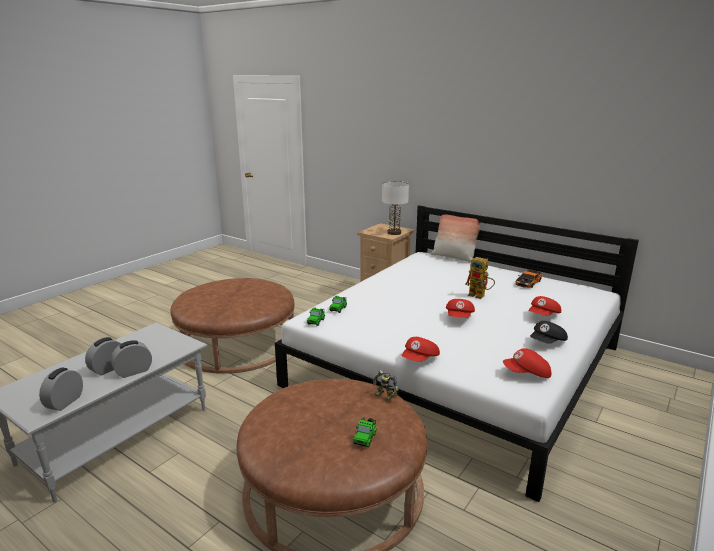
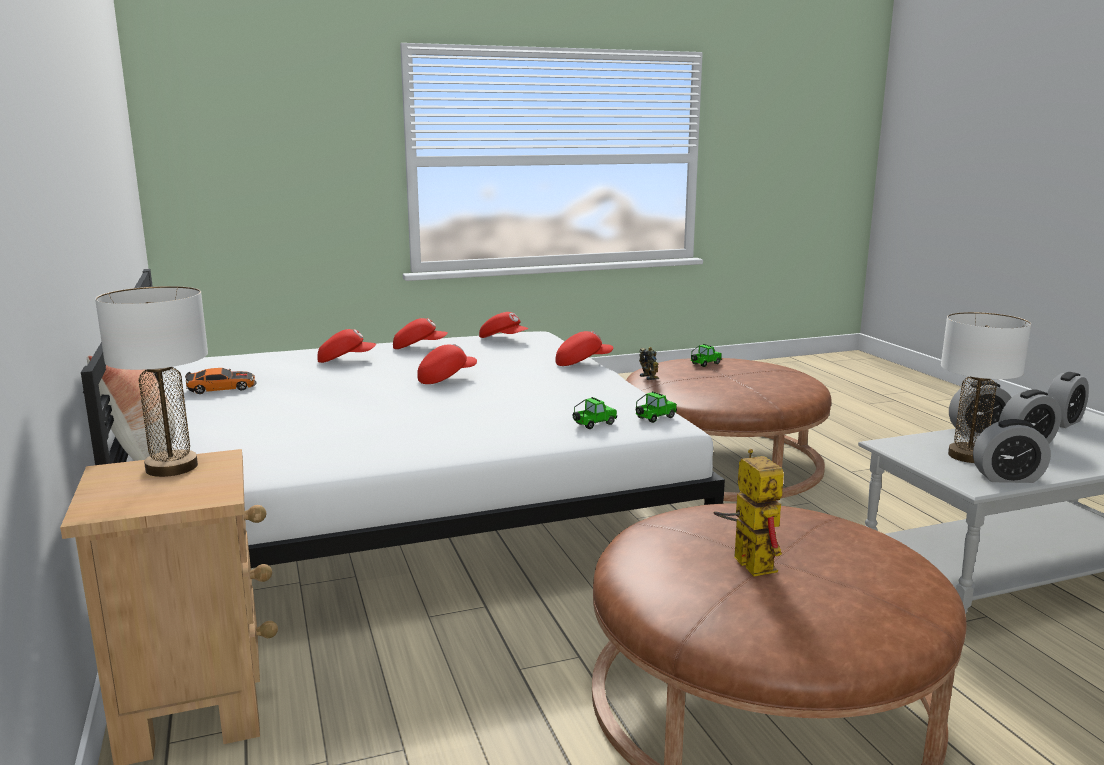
camera: 145 degrees left, 5 degrees down
(135, 337) = (1007, 478): none -> alarm clock
(148, 347) = (969, 456): none -> table lamp
(480, 296) = (346, 388): toy robot -> toy robot (745, 561)
(547, 342) = (419, 347): black cap -> red cap

